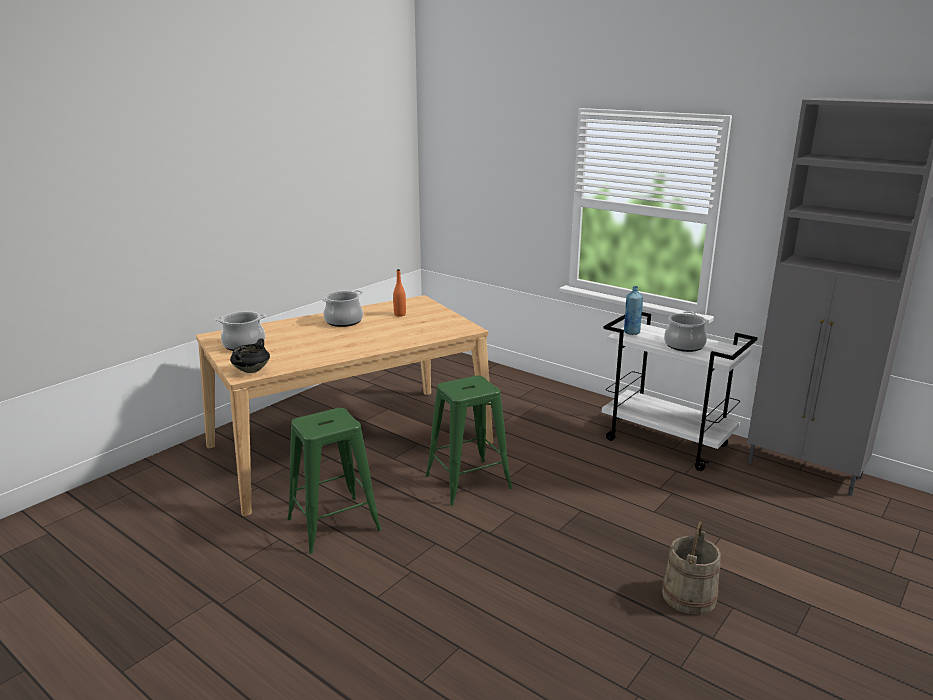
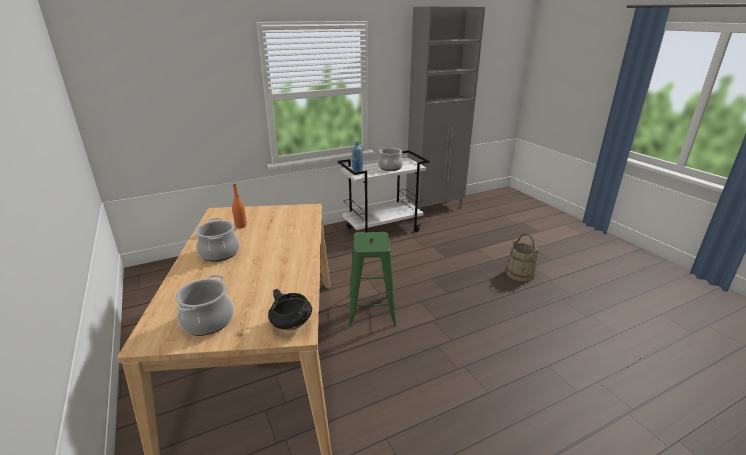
camera: 65 degrees left, 5 degrees up
(334, 524) = (383, 395): green stool -> none

